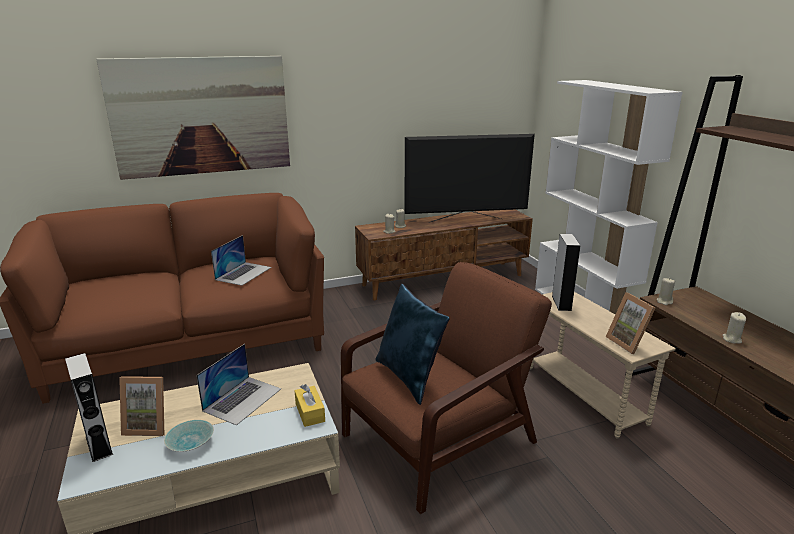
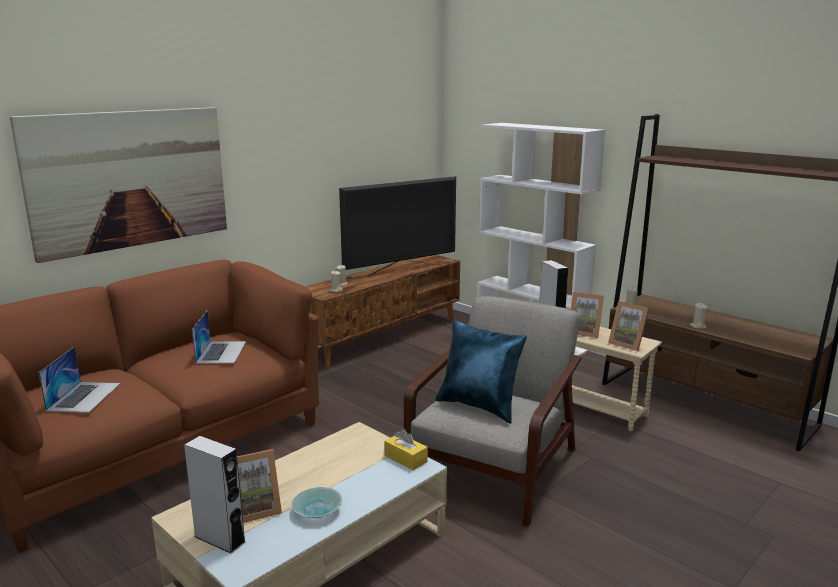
camera: 25 degrees left, 5 degrees down
(242, 399) = (328, 465): laptop -> laptop (84, 396)
(441, 437) = (495, 467): brown armchair -> grey armchair
(591, 318) = (584, 332): none -> picture frame

